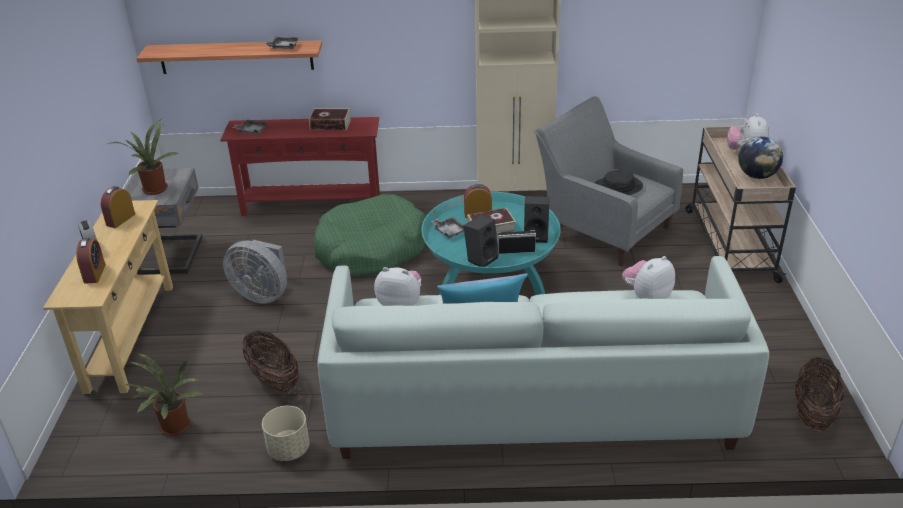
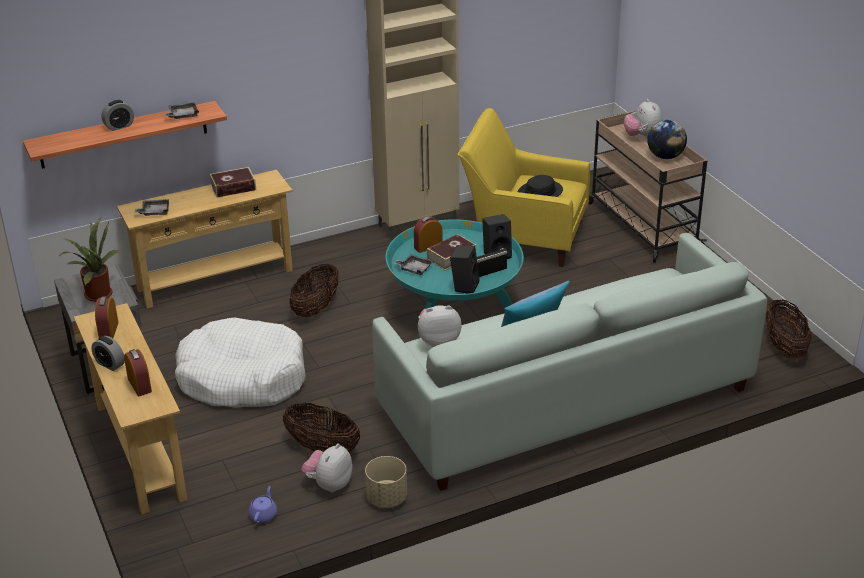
camera: 25 degrees left, 0 degrees up
(173, 429) = (263, 515): potted plant -> purple teapot
(226, 47) = (119, 126): none -> alarm clock
(263, 294) = (242, 378): grey fan -> white dog bed
(311, 205) = (215, 279): red console table -> beige console table
(371, 249) = (316, 308): green dog bed -> basket
(603, 229) = (524, 237): grey armchair -> yellow armchair
(647, 297) = (638, 282): plush toy -> plush toy (329, 484)

